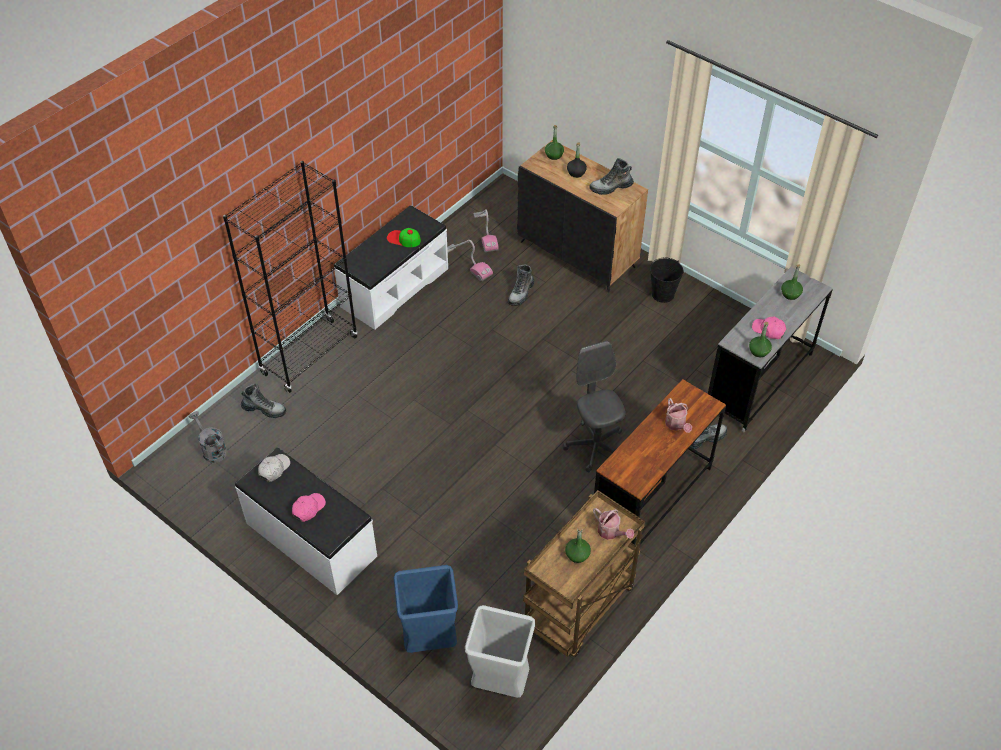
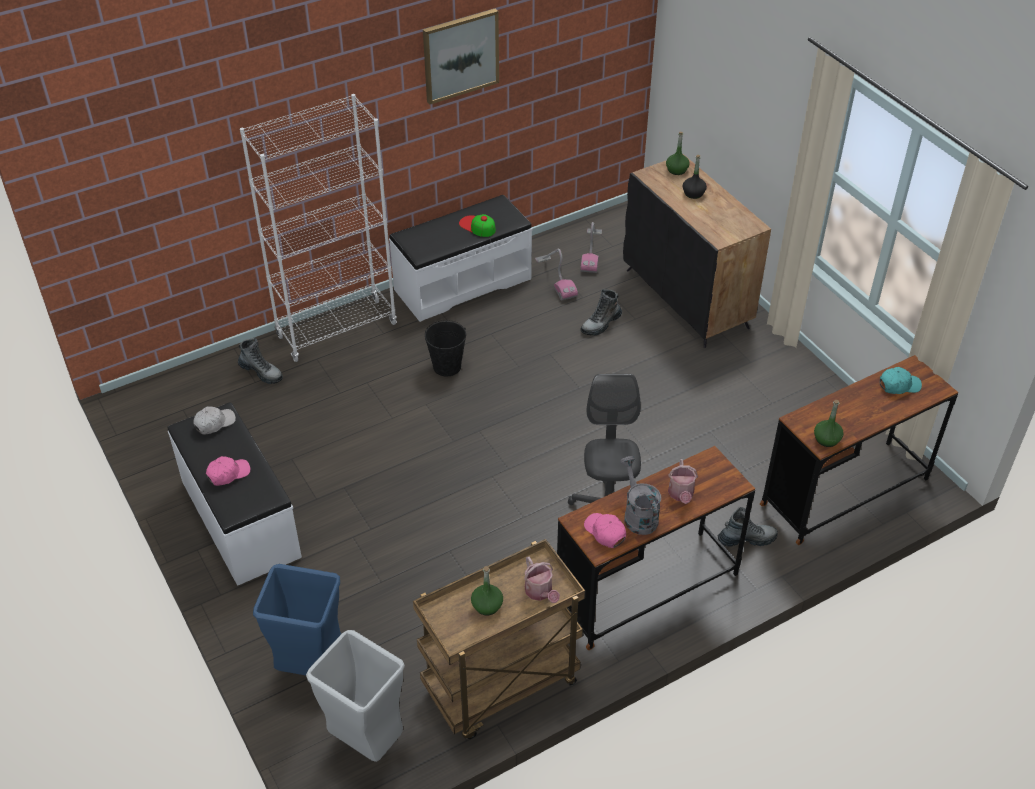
camera: 20 degrees right, 5 degrees down
(212, 449) = (187, 397): grey watering can -> grey watering can (638, 515)
(310, 355) = (337, 330): black bookcase -> white bookcase
(372, 104) = (460, 55): none -> picture
(611, 187) = (727, 217): boot -> none
(663, 294) = (769, 365): black bucket -> black bucket (447, 366)
(759, 381) = (845, 492): grey desk -> brown desk
(768, 330) = (851, 419): pink cap -> pink cap (605, 532)
(790, 294) = (899, 385): green bottle -> turquoise cap

